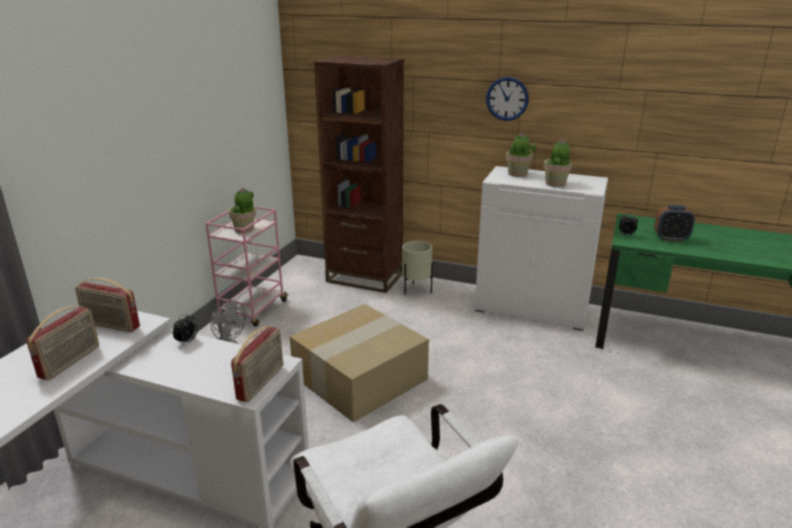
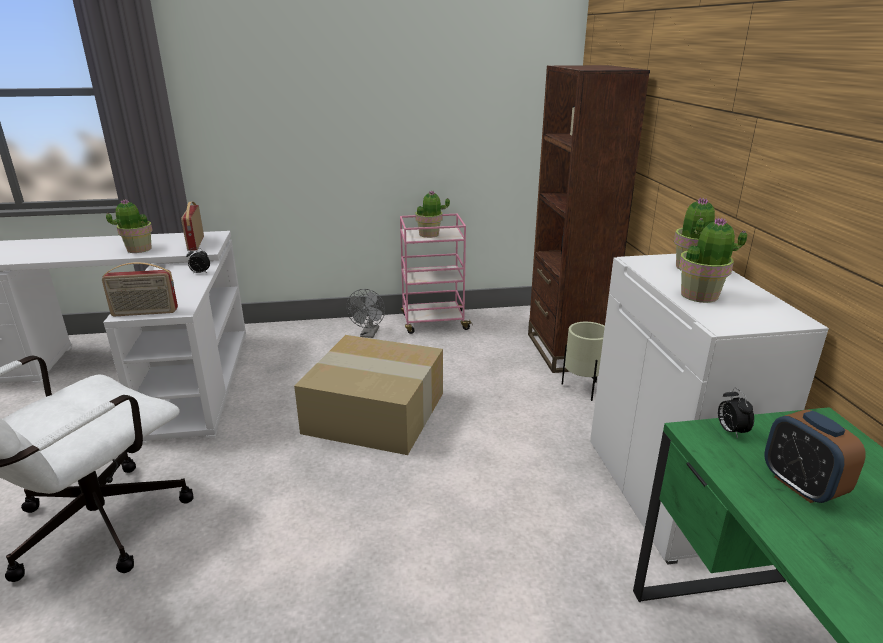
camera: 60 degrees right, 0 degrees up
(70, 362) = (138, 249): radio -> potted plant
(507, 98) = (733, 142): wall clock -> none

